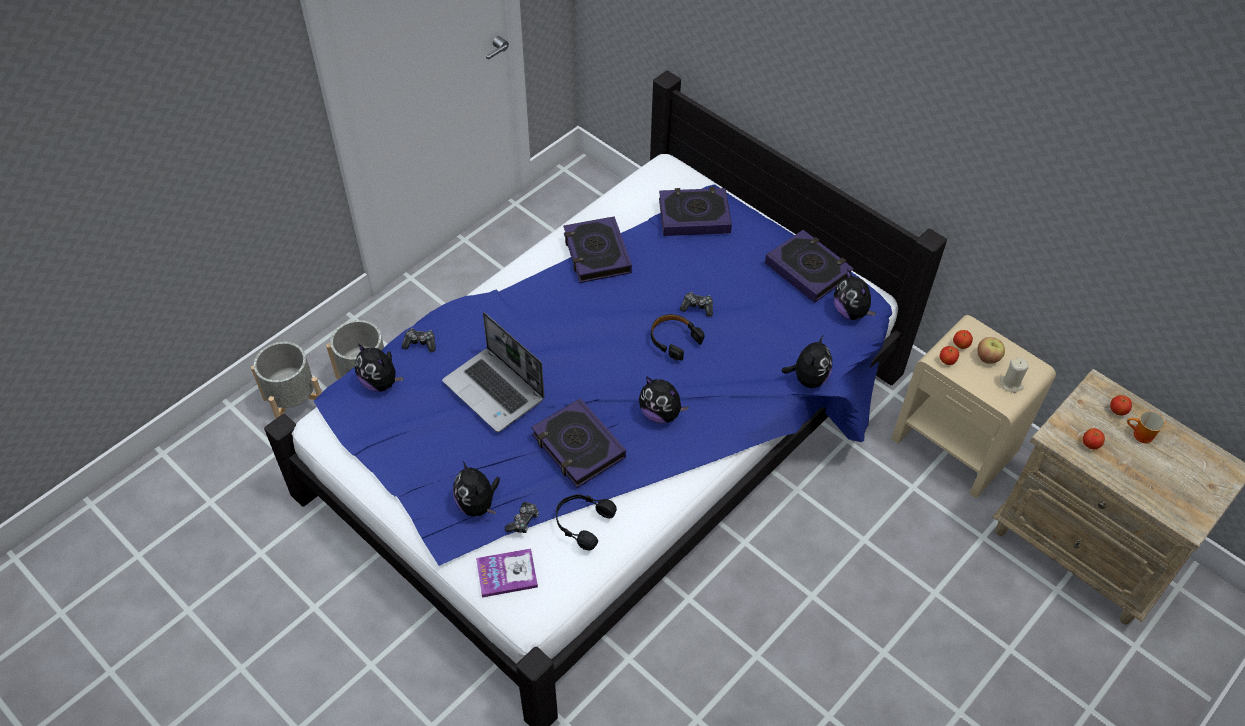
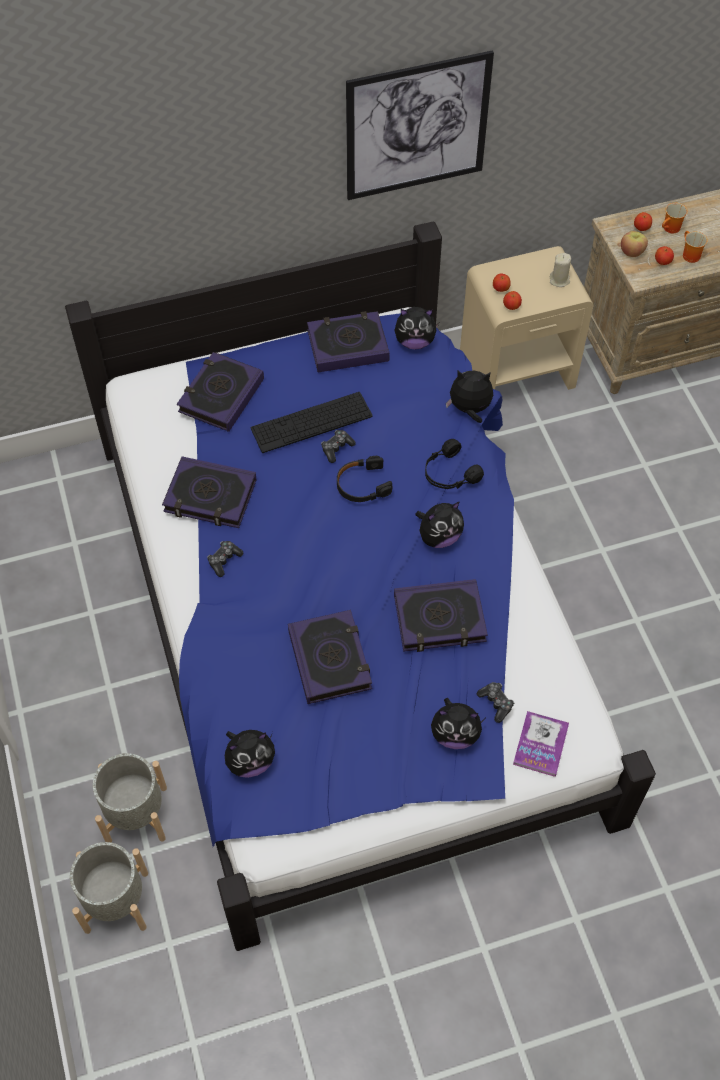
camera: 60 degrees left, 5 degrees up
(420, 343) = (221, 703): game controller -> game controller (224, 560)
(495, 391) = (330, 660): laptop -> book
(582, 522) = (522, 656): black headphones -> black headphones (449, 474)
(711, 280) = (311, 422): none -> keyboard
(808, 379) = (469, 409): plush toy -> plush toy turned 45 degrees counterclockwise
(962, 136) = (417, 127): none -> picture
(988, 358) = (524, 279): apple -> apple (631, 252)
(1120, 463) = (689, 255): none -> mug

